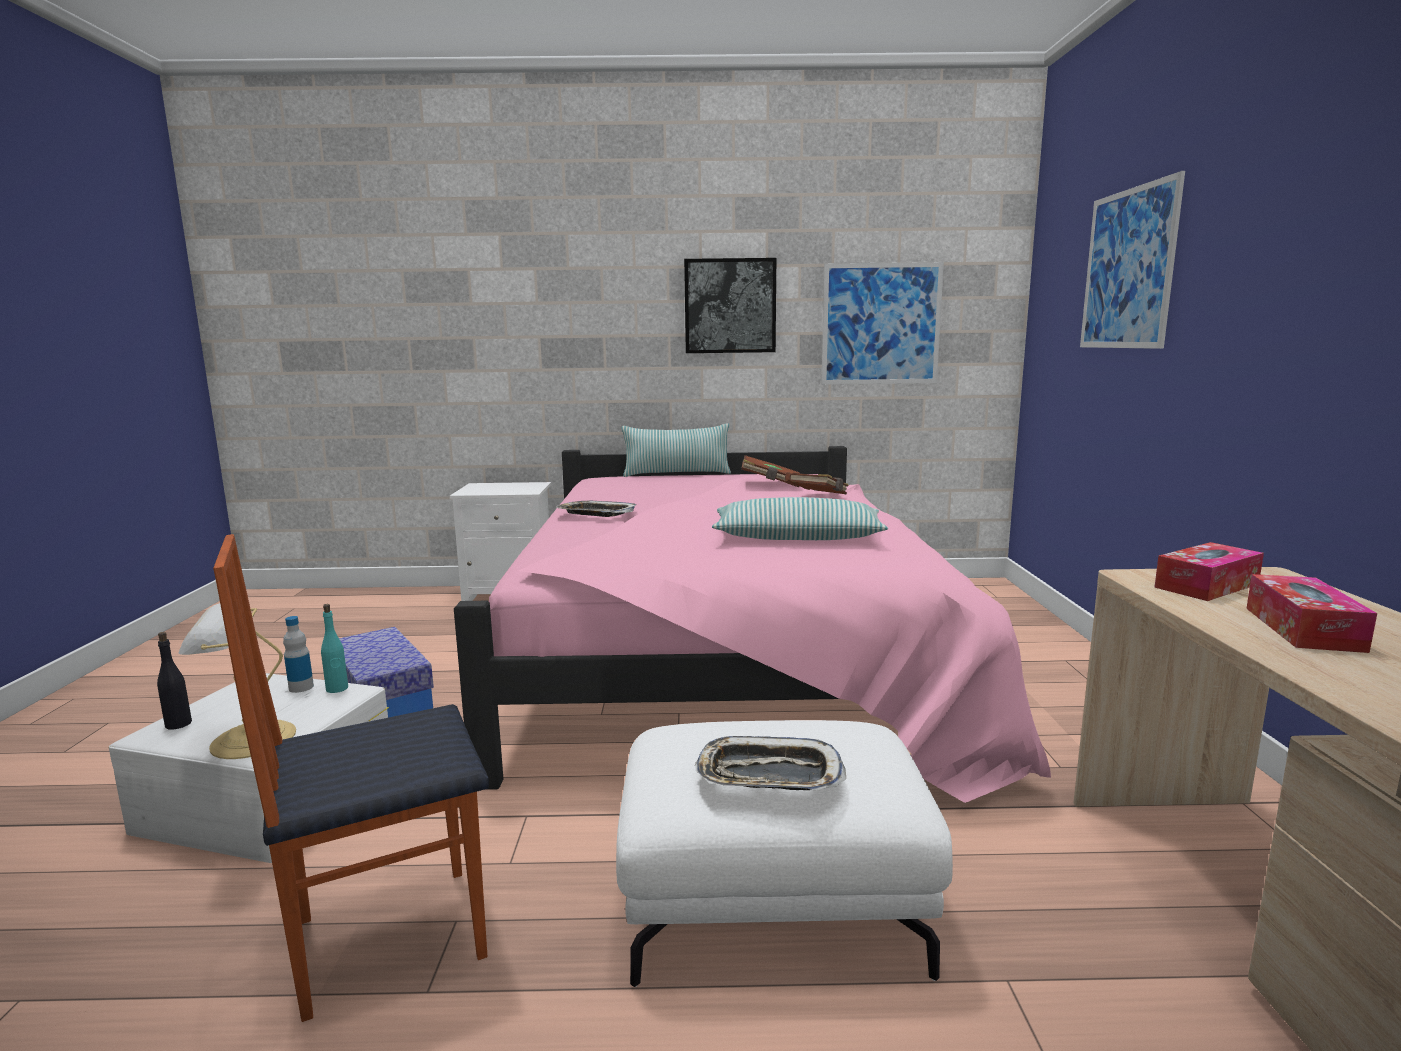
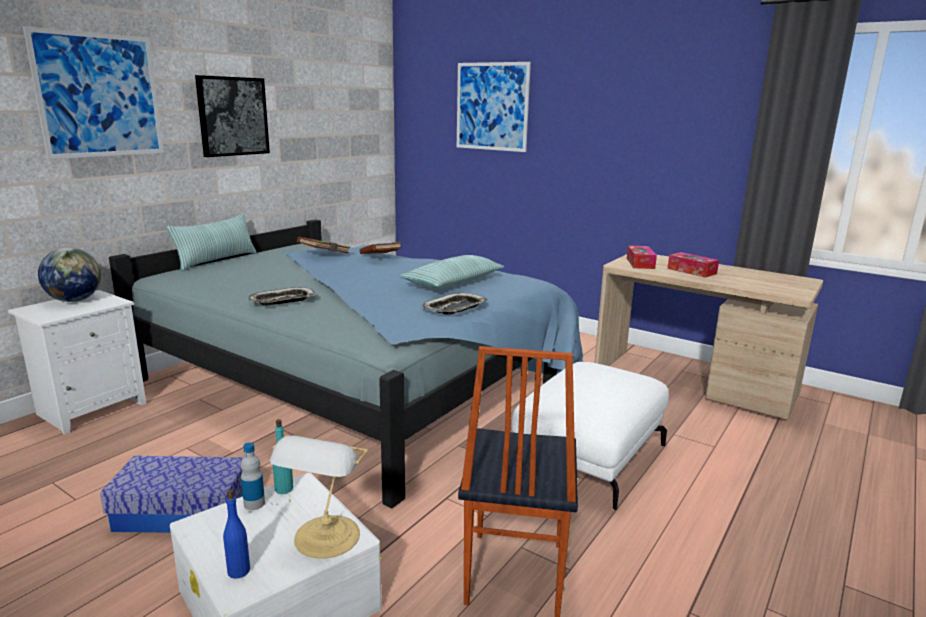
camera: 55 degrees left, 5 degrees up
(178, 724) = (238, 571): black bottle -> blue bottle
(514, 485) = (75, 300): none -> globe
(728, 660) = (361, 382): pink bed -> blue bed
(768, 775) = (614, 390): tray -> tray (455, 308)
(881, 324) = (326, 130): picture -> picture (99, 95)

